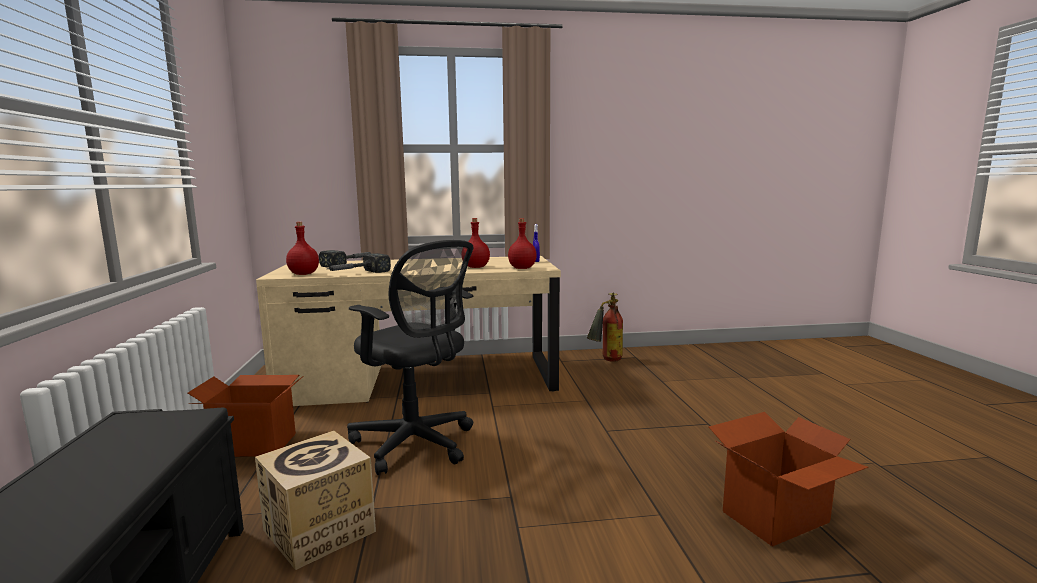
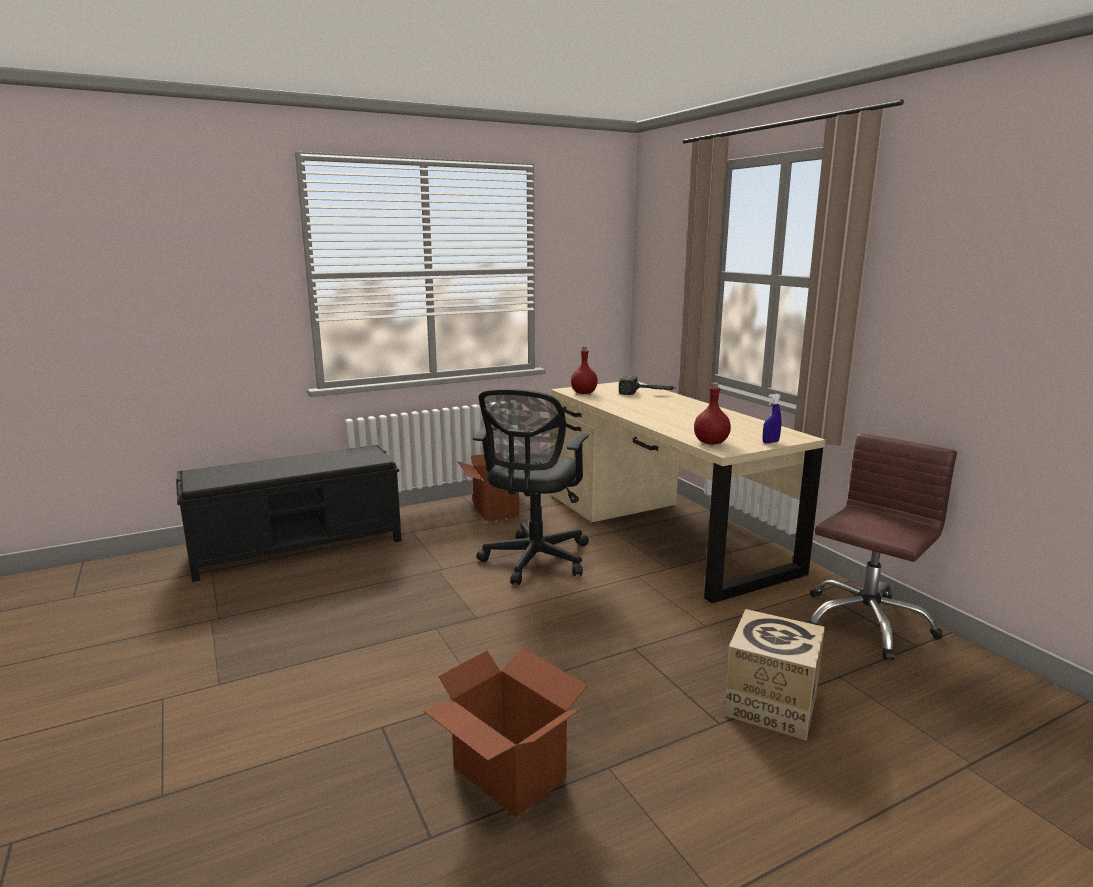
camera: 70 degrees right, 5 degrees up
(319, 530) = (407, 561): cardboard box -> cardboard box (770, 704)
(356, 273) = (604, 403): hammer -> none
(475, 267) = (689, 427): red bottle -> none
(606, 360) = (865, 622): fire extinguisher -> brown office chair

